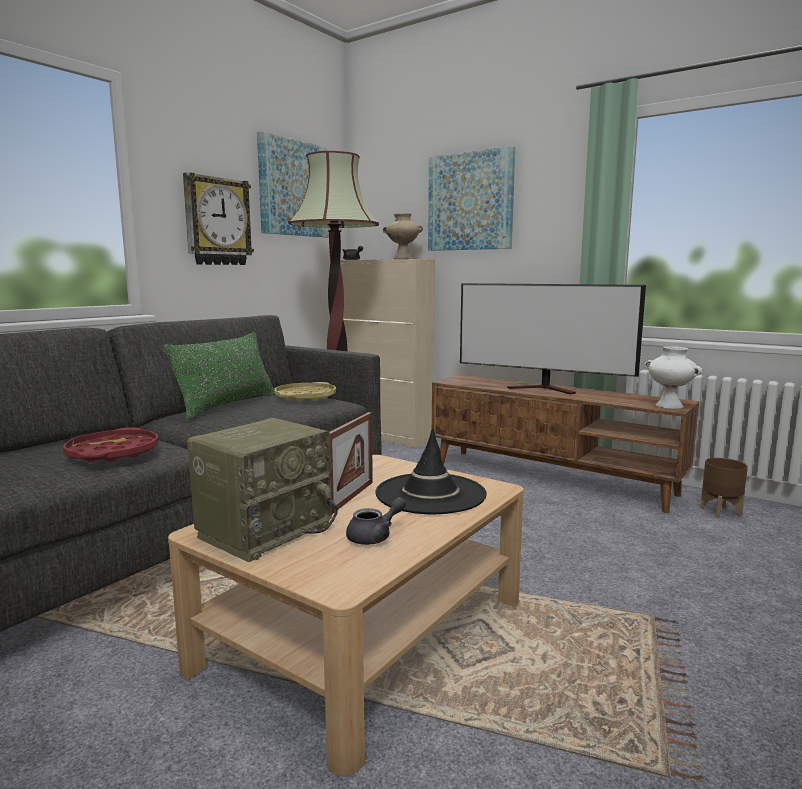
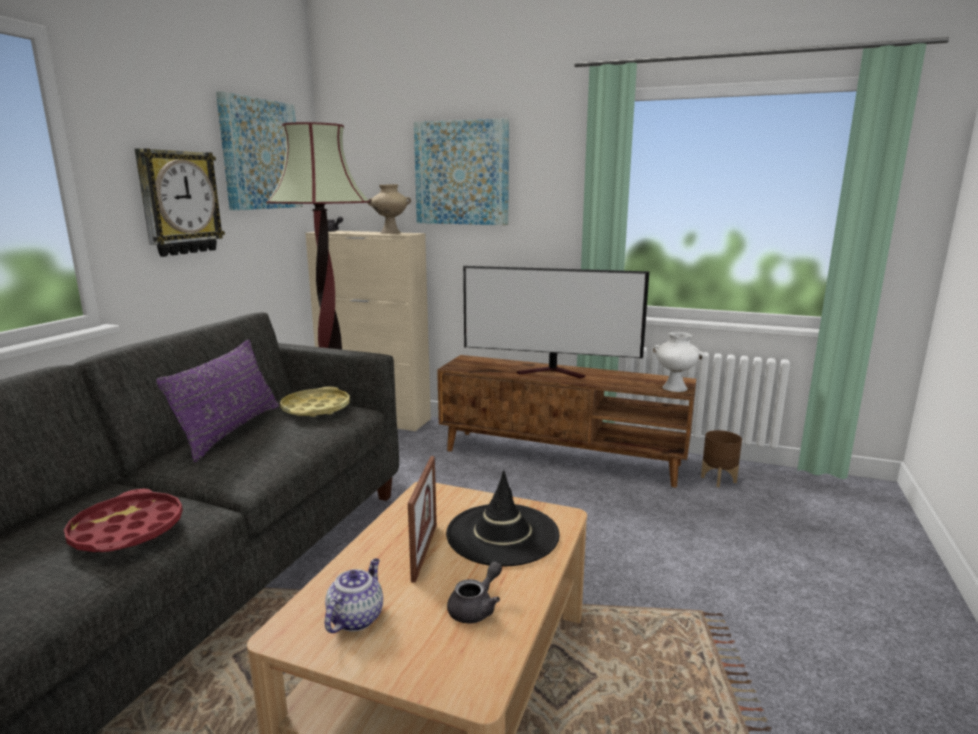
camera: 15 degrees left, 5 degrees up
(227, 405) = (231, 431): green pillow -> purple pillow
(265, 530) = (356, 618): radio -> teapot

